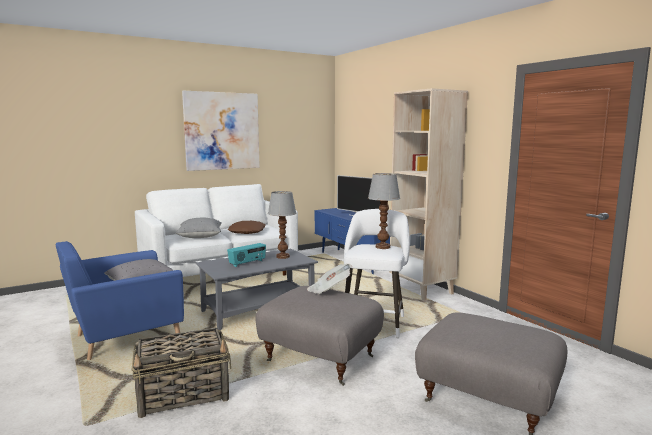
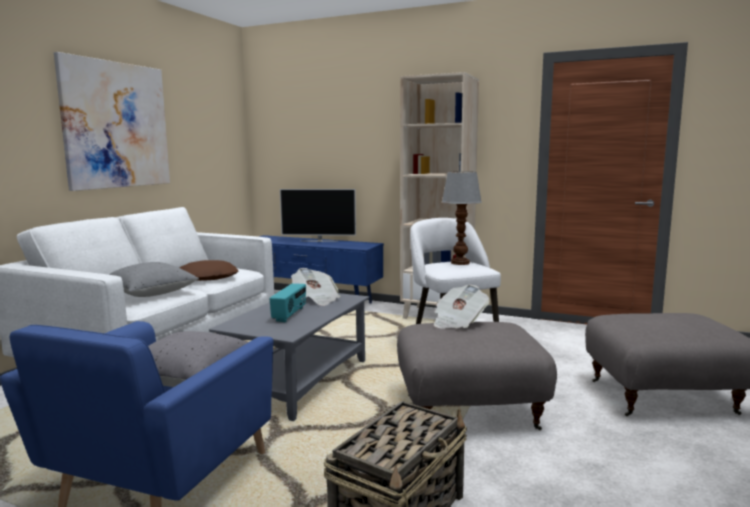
camera: 35 degrees left, 0 degrees up
(283, 257) = (316, 299): table lamp -> newspaper

